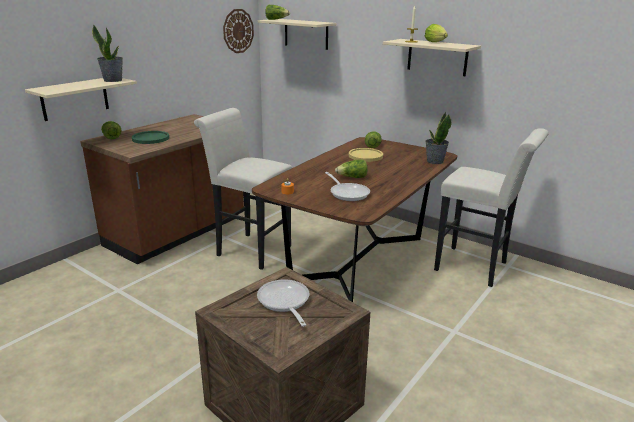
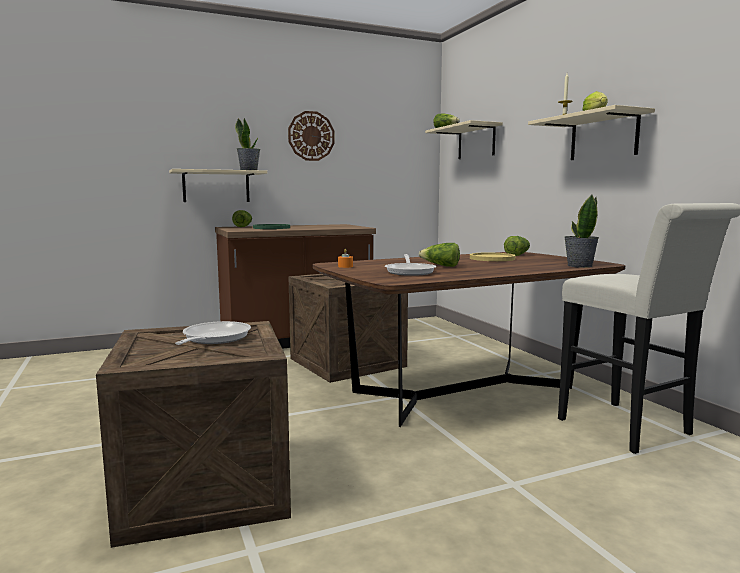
camera: 30 degrees right, 15 degrees down
(238, 31) = (410, 146): wall clock -> wall clock (311, 136)
(249, 249) = (347, 362): white stool -> crate

